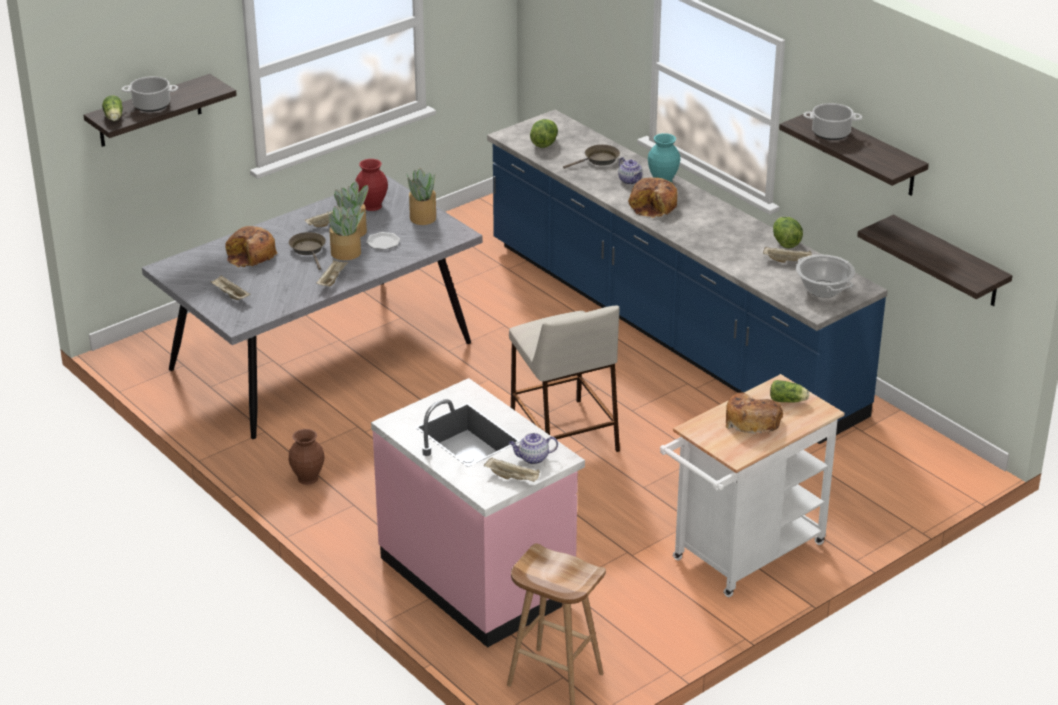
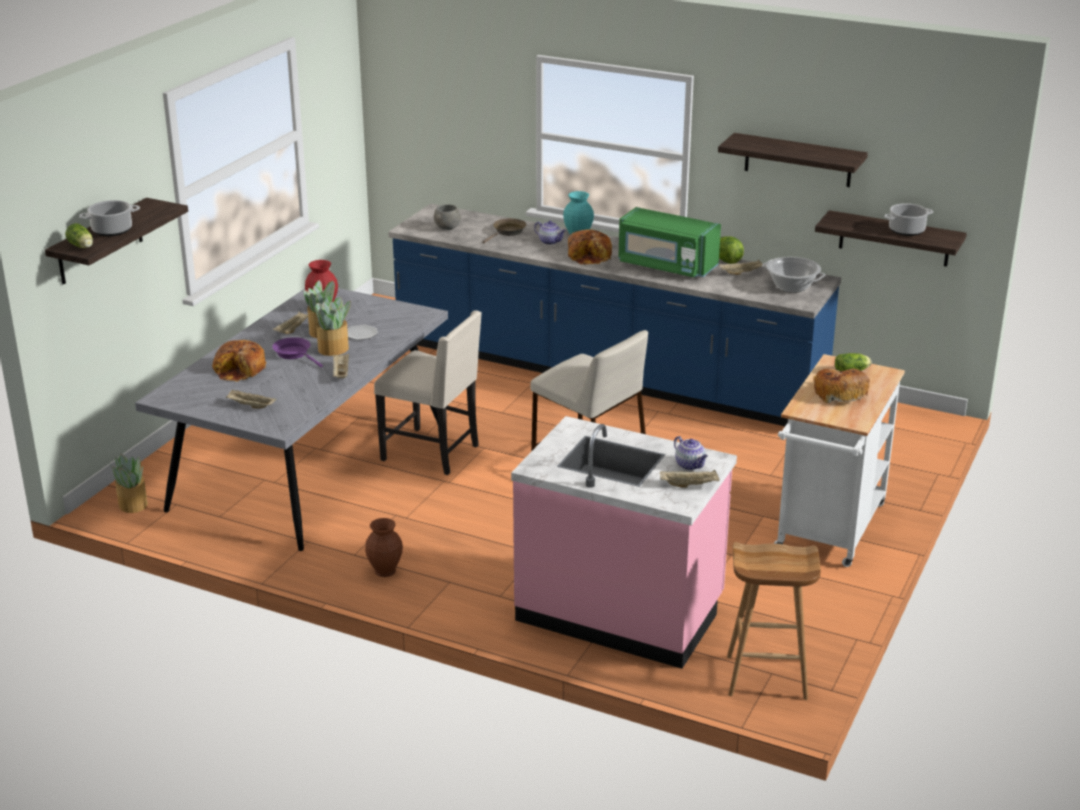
camera: 25 degrees left, 5 degrees down
(309, 250) = (294, 354): brown frying pan -> purple frying pan
(422, 218) = (379, 308): potted plant -> potted plant (133, 505)
(438, 372) = (433, 453): none -> beige chair
(532, 458) = (690, 465): teapot -> teapot turned 90 degrees counterclockwise
(544, 143) = (447, 228): lettuce -> grey bowl
(719, 235) = (666, 266): none -> green microwave
(830, 133) = (767, 145): cooking pot -> cooking pot (906, 231)

